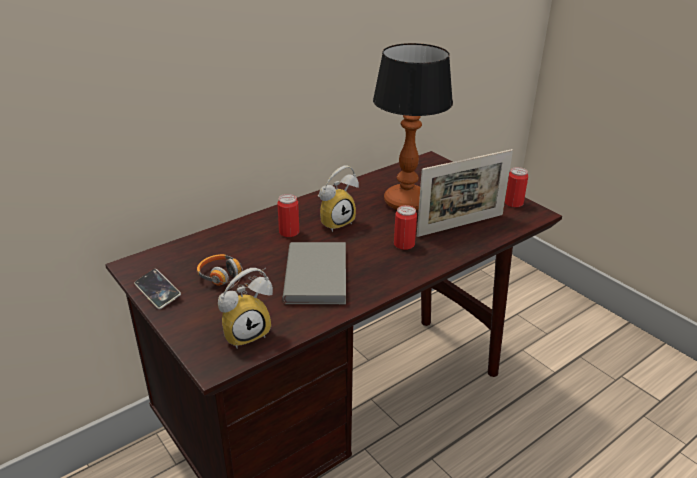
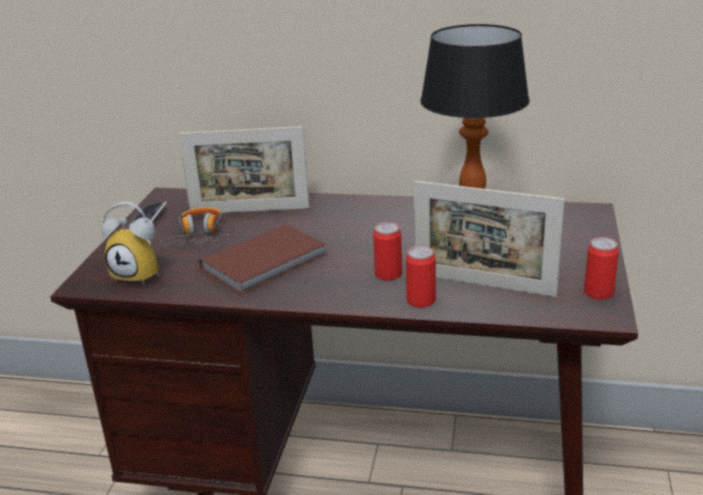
camera: 50 degrees right, 5 degrees down
(230, 246) = (250, 211): none -> picture frame
(289, 232) = (313, 220): can -> can (421, 300)
(318, 275) = (267, 262): grey book -> brown book
(335, 221) = (368, 228): alarm clock -> none

